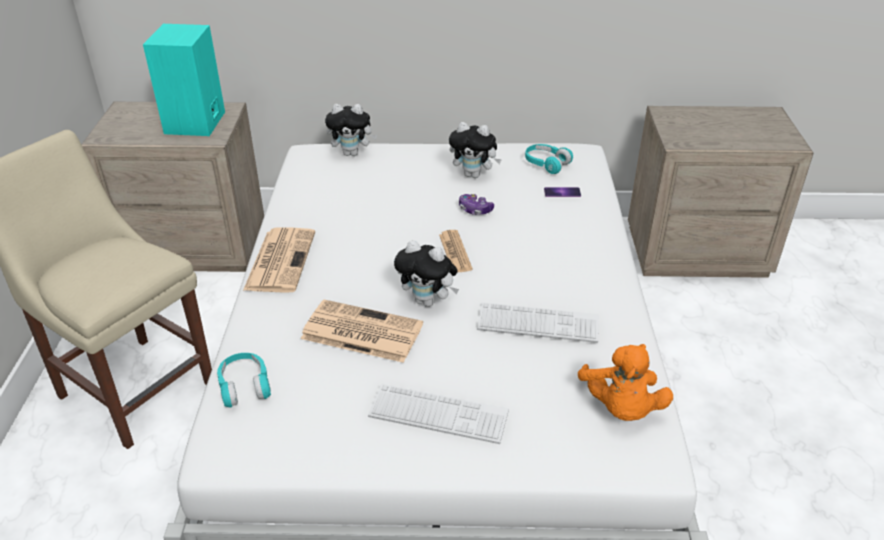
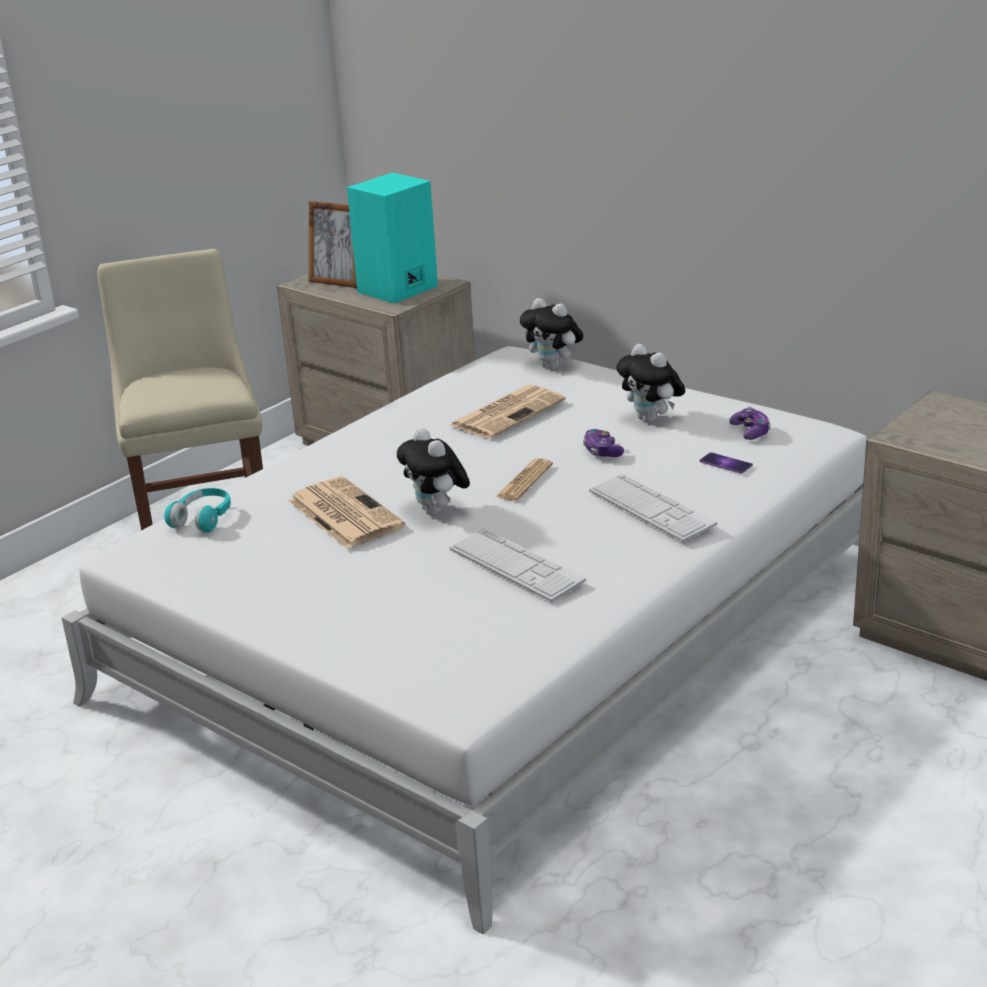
camera: 40 degrees right, 10 degrees down
(133, 129) = (337, 282): none -> picture frame
(280, 260) = (356, 437): newspaper -> newspaper (508, 412)
(438, 414) = (323, 597): keyboard -> keyboard (651, 508)
(546, 164) = (750, 431): turquoise headphones -> game controller
(620, 408) = (491, 659): orange plush toy -> none

